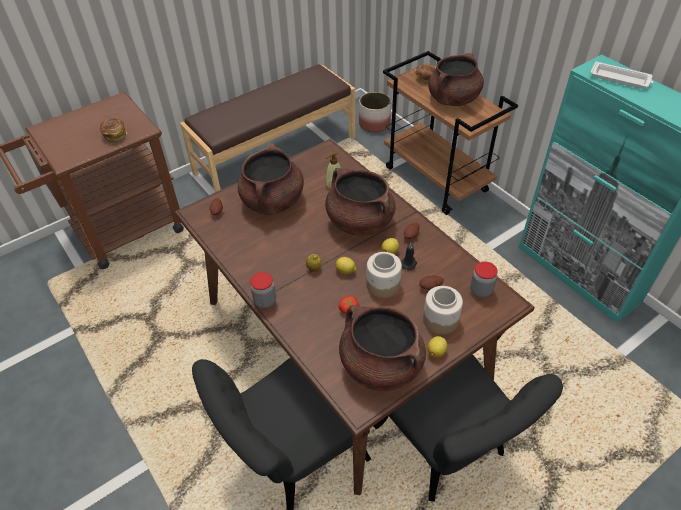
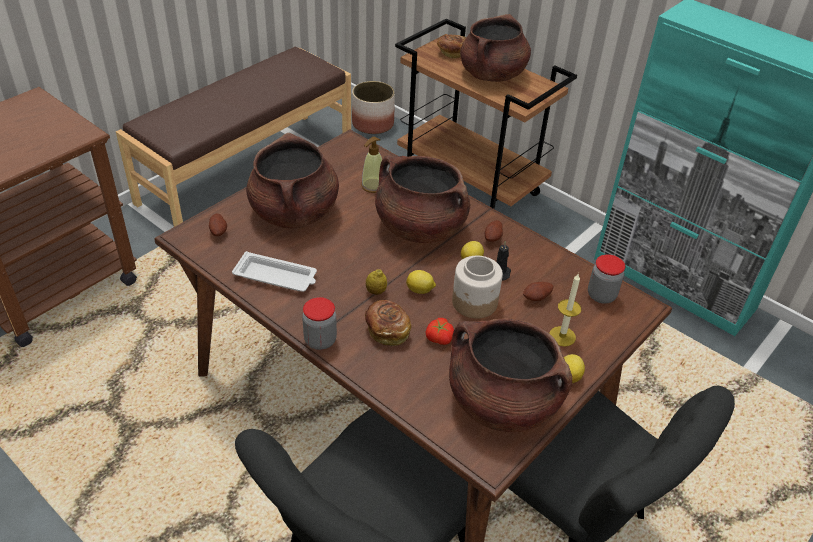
camera: 15 degrees left, 5 degrees down
(115, 135) = (41, 143): bread -> bread (387, 330)
(440, 319) = (562, 336): jar -> candle
(620, 79) = (719, 23): white tray -> white tray (276, 277)

